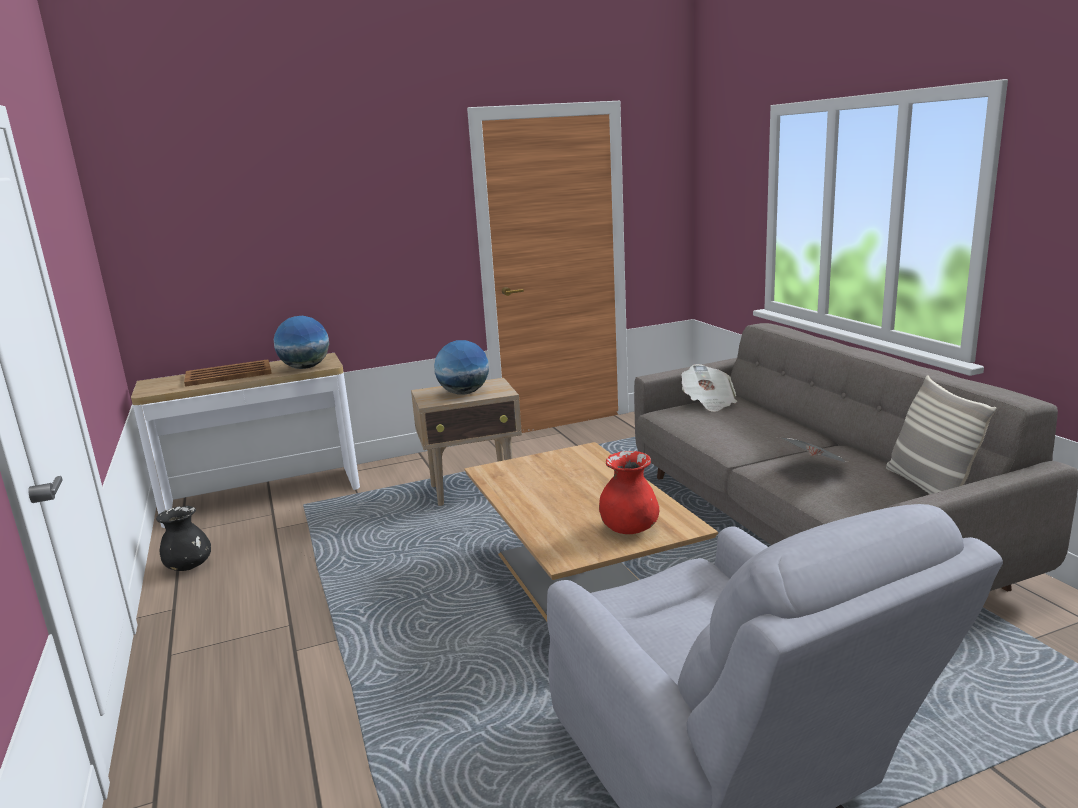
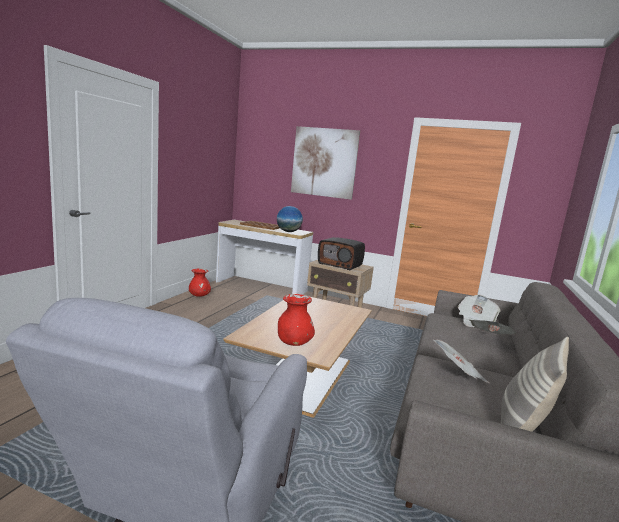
camera: 40 degrees right, 5 degrees down
(189, 566) = (199, 296): black vase -> red vase
(321, 214) = (324, 162): none -> picture
(464, 393) = (340, 264): globe -> radio
(757, 416) = (490, 339): none -> newspaper

